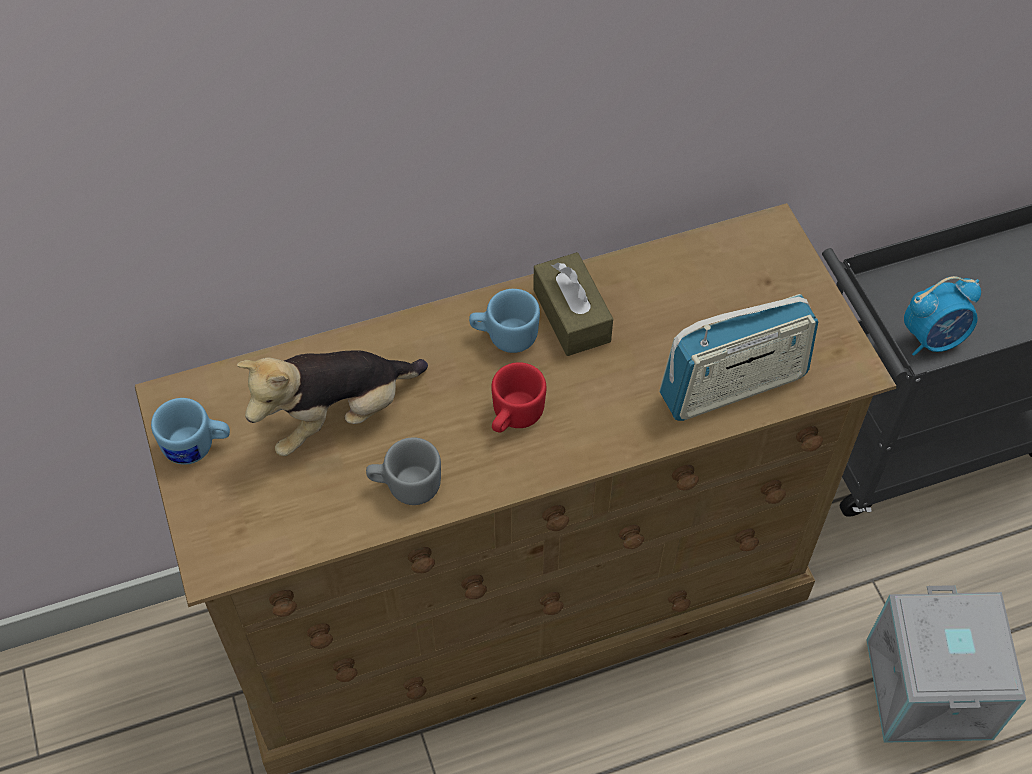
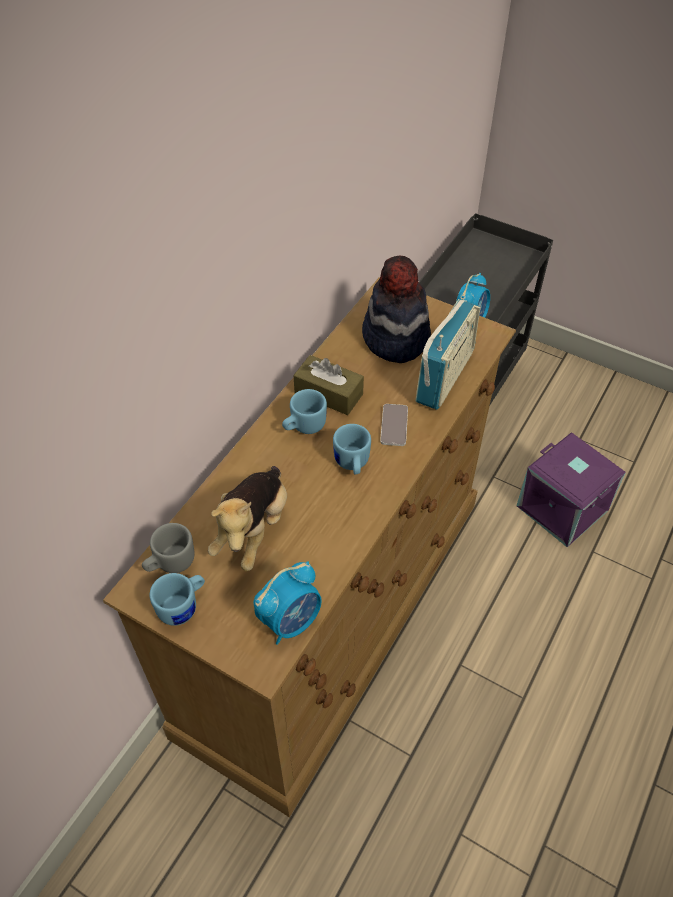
camera: 40 degrees left, 5 degrees down
(282, 540) = (291, 620): none -> alarm clock
(405, 485) = (331, 539): grey mug -> grey mug (170, 563)
(513, 417) = (352, 464): red mug -> blue mug
(608, 405) = (394, 425): none -> phone
(723, 297) = (395, 338): none -> hat
(931, 689) = (563, 507): grey storage box -> purple storage box

